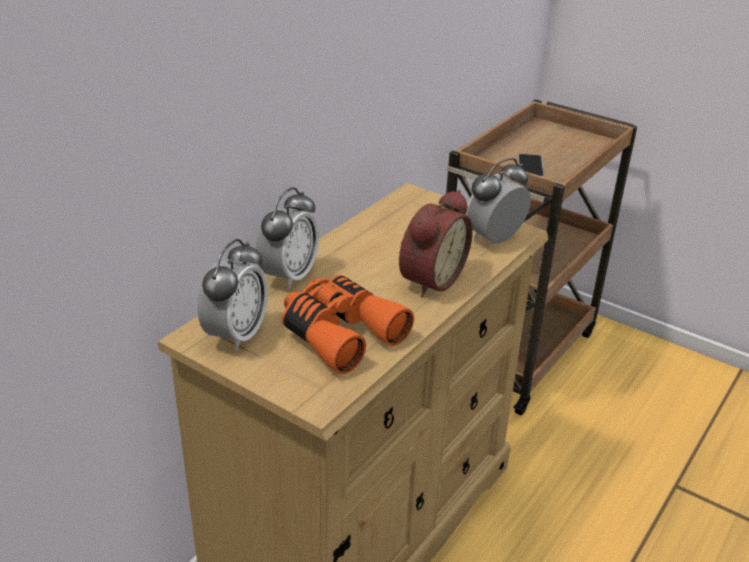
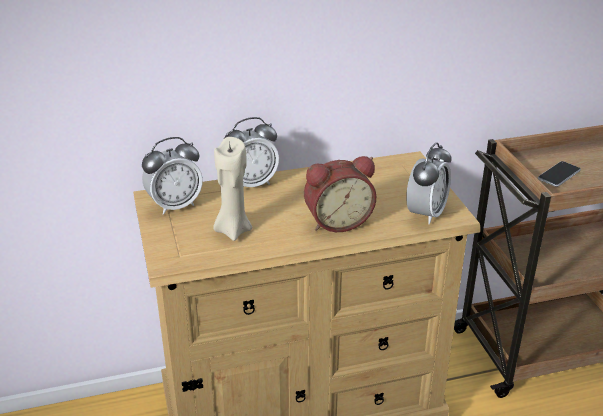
camera: 40 degrees right, 0 degrees up
(340, 333) = (233, 230): orange binoculars -> beige candle
(494, 239) = (426, 213): alarm clock -> alarm clock turned 120 degrees clockwise

